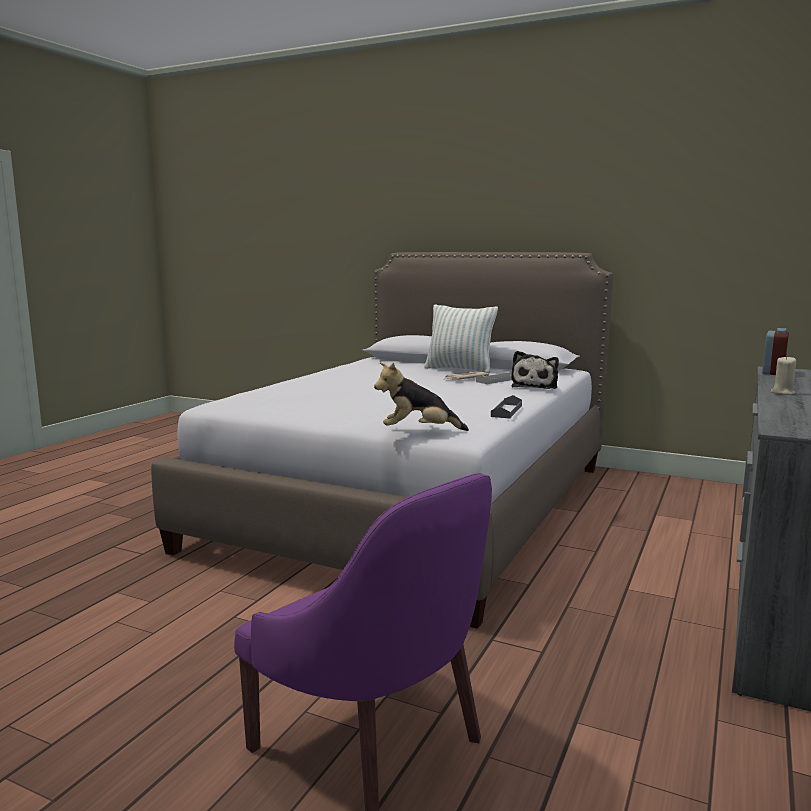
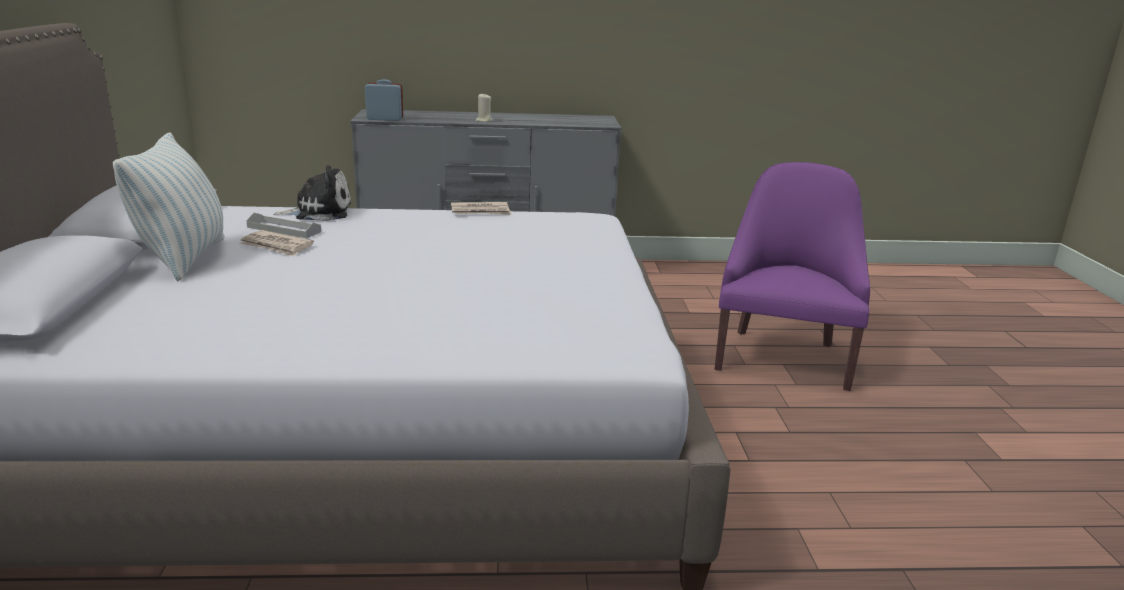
camera: 120 degrees left, 10 degrees up
(418, 432) = (607, 229): plush toy -> none
(506, 411) = (481, 211): grey tray -> newspaper

